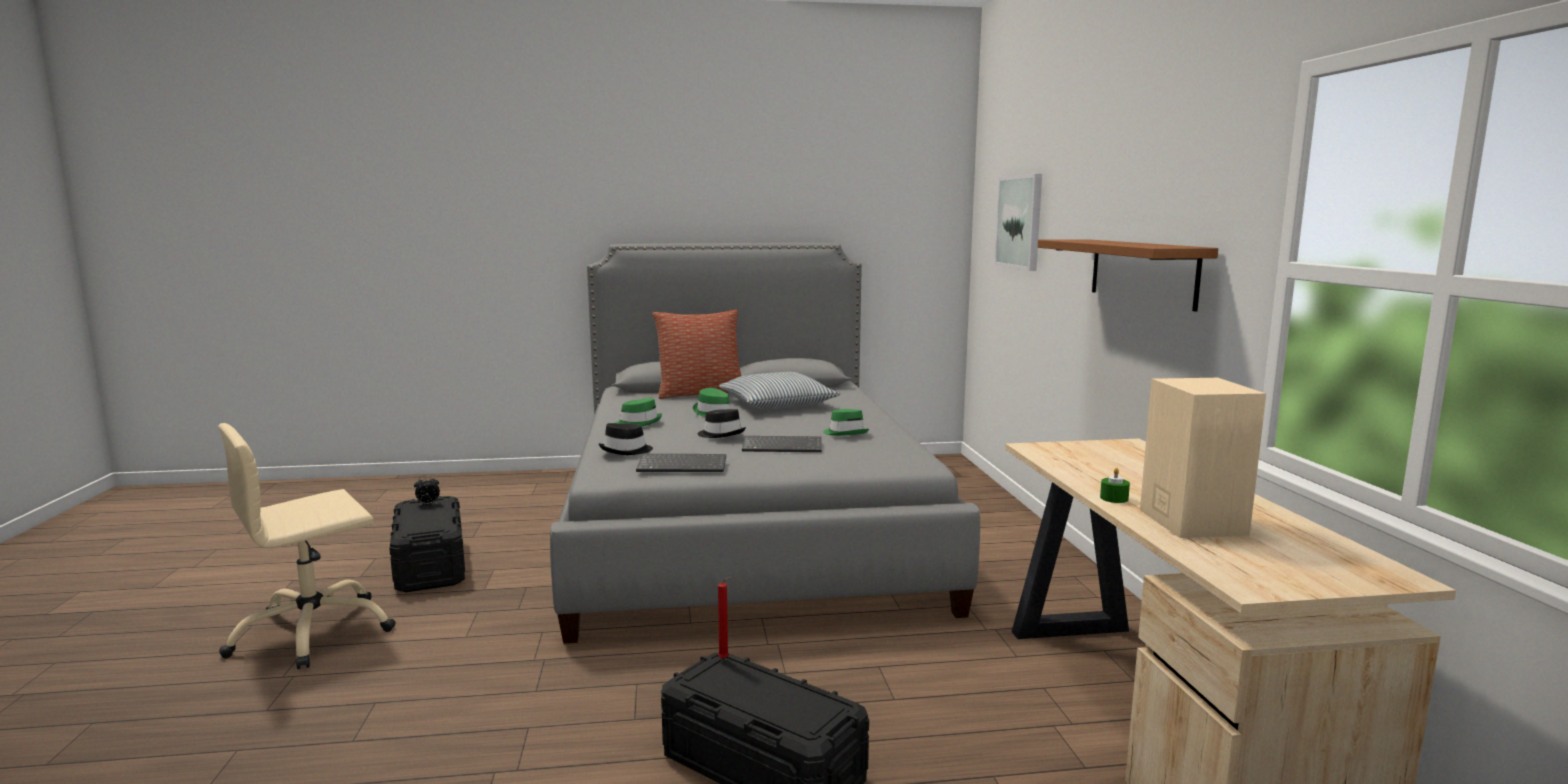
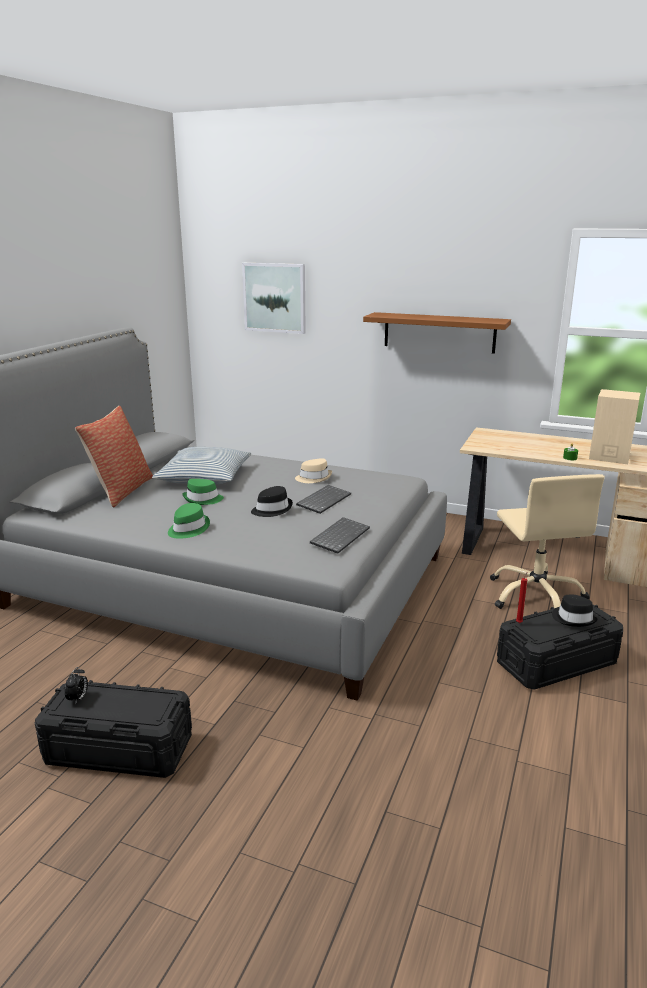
camera: 60 degrees left, 10 degrees up
(312, 633) = (209, 847): beige office chair -> beige office chair (536, 595)
(626, 450) = (277, 546): black hat -> black hat (573, 618)
(845, 433) = (314, 478): green hat -> beige hat

